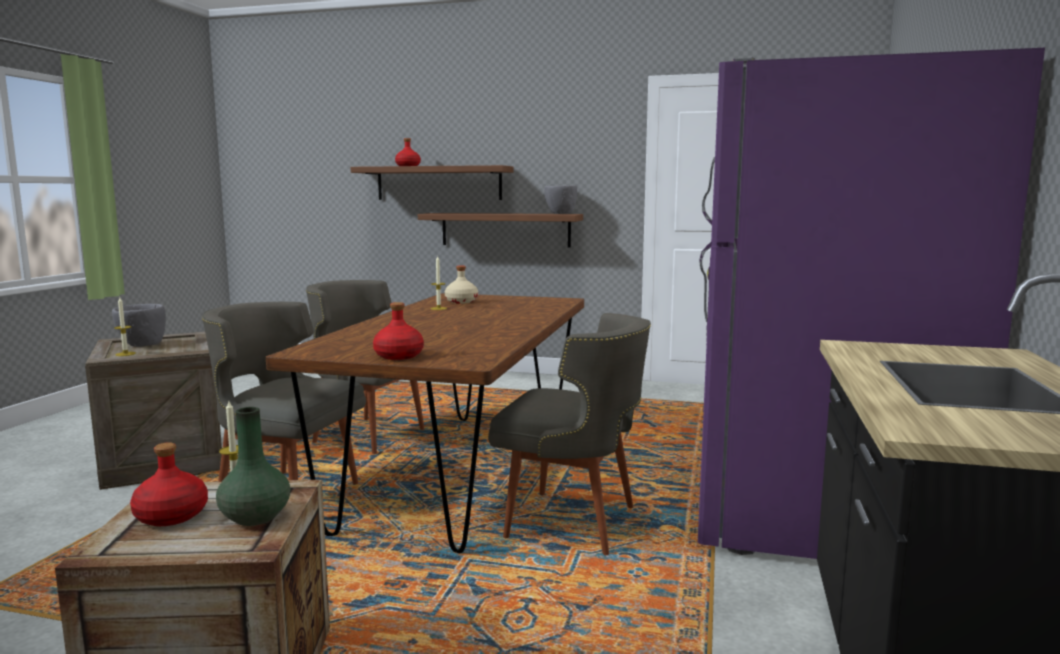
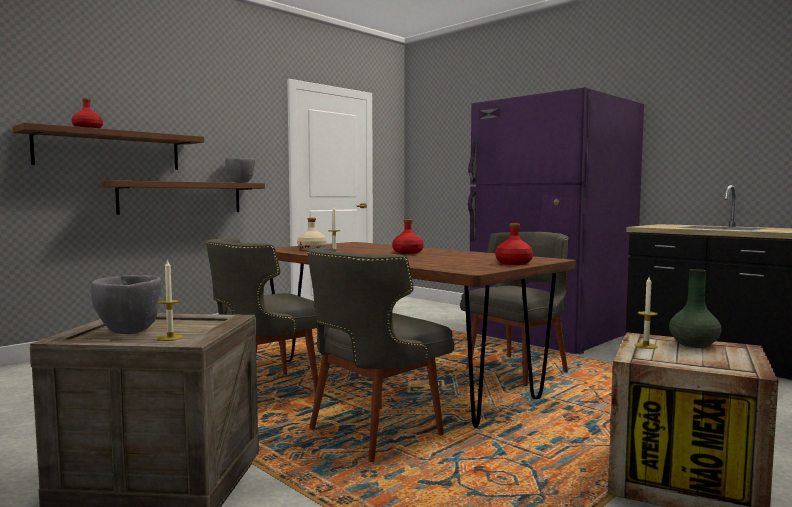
camera: 60 degrees left, 5 degrees down
(172, 516) = (687, 358): red bottle -> red bottle (407, 252)

